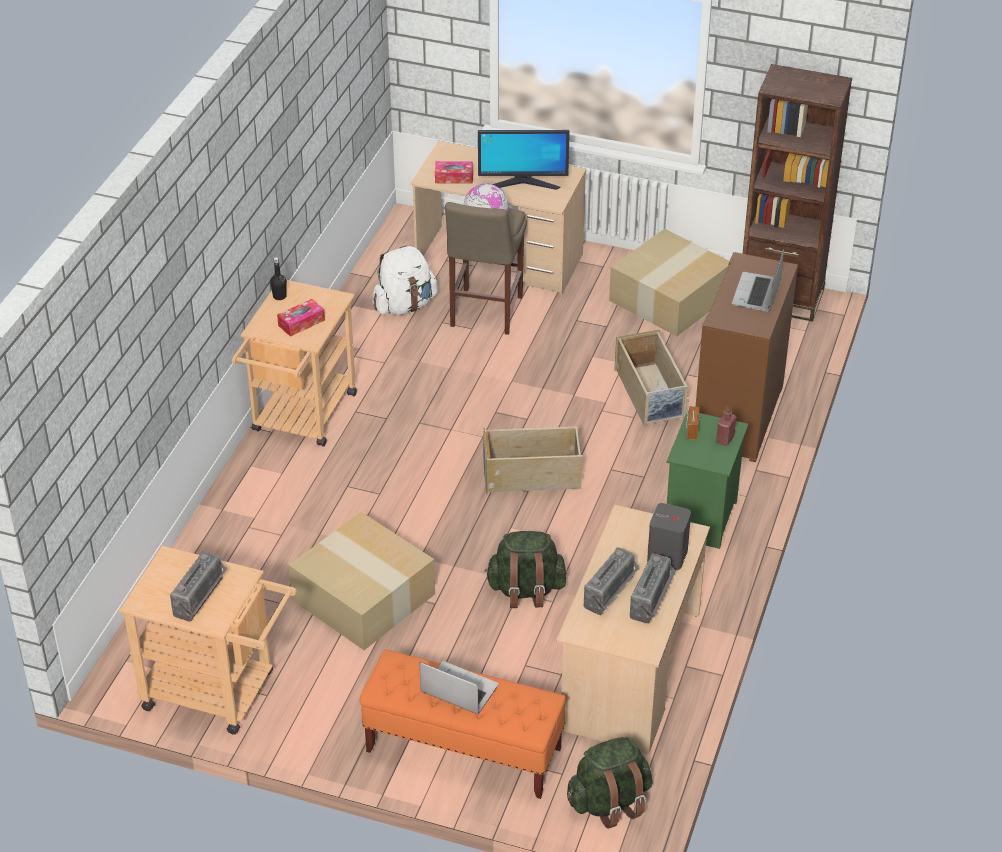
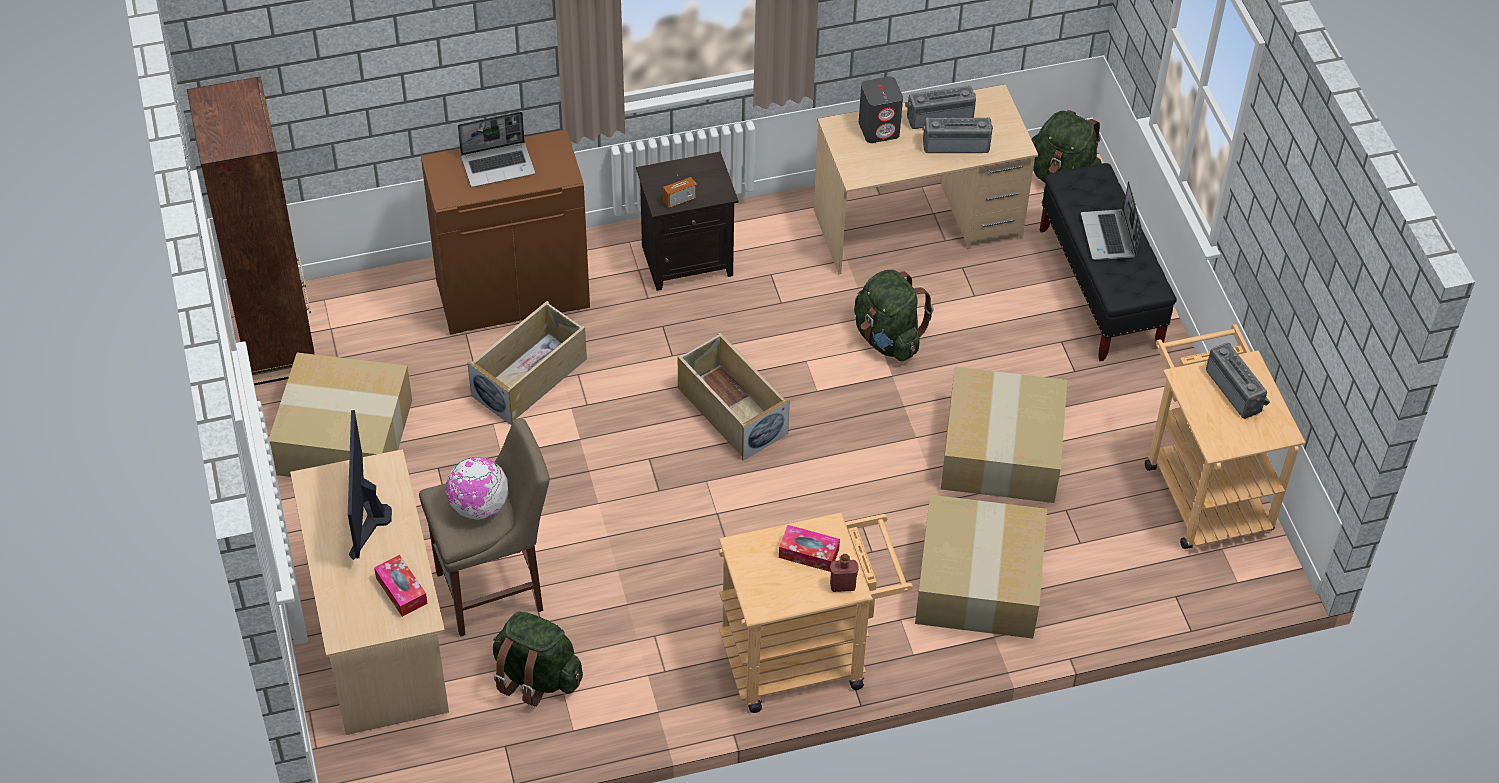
camera: 125 degrees left, 10 degrees up
(201, 599) = (1236, 390): radio -> radio turned 75 degrees clockwise
(267, 524) = (980, 584): none -> cardboard box
(279, 296) = (781, 602): black bottle -> none
(405, 306) = (536, 677): white backpack -> green backpack
(463, 750) = (1100, 289): orange bench -> black bench
(522, 183) = (367, 516): monitor -> monitor turned 150 degrees counterclockwise
(702, 519) = (688, 259): green nightstand -> black nightstand
(725, 439) = (674, 173): red bottle -> red bottle (842, 585)

